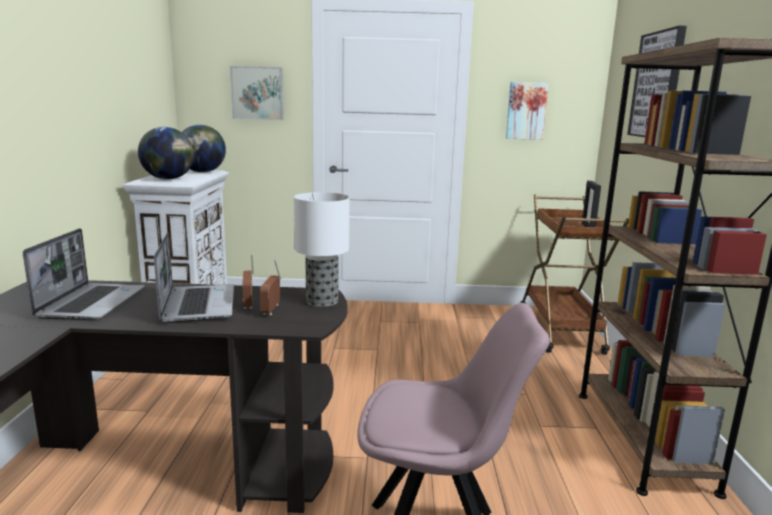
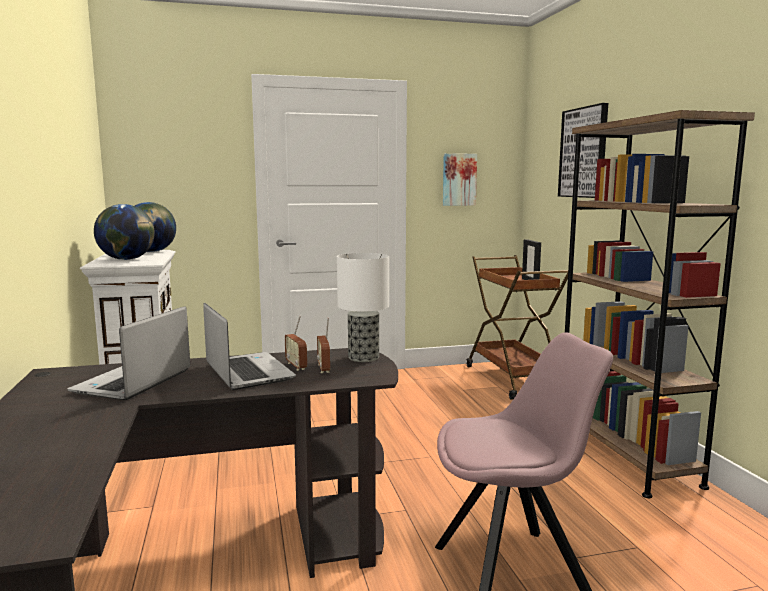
camera: 15 degrees left, 5 degrees down
(92, 303) = (133, 382): laptop -> laptop turned 150 degrees counterclockwise
(258, 93) = (197, 169): picture -> none

